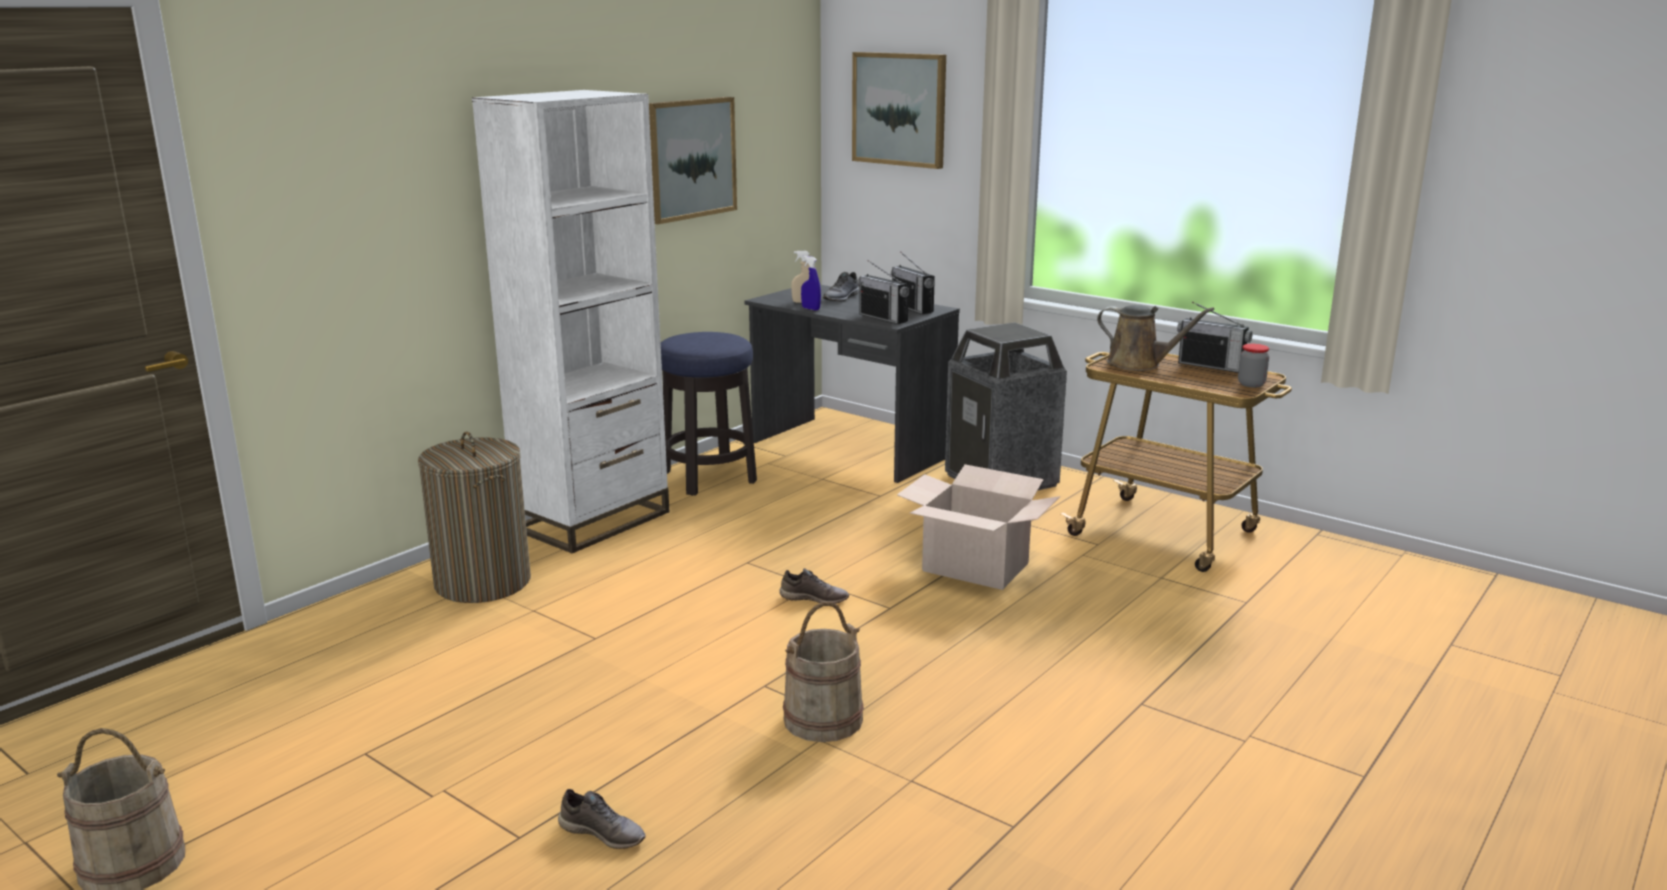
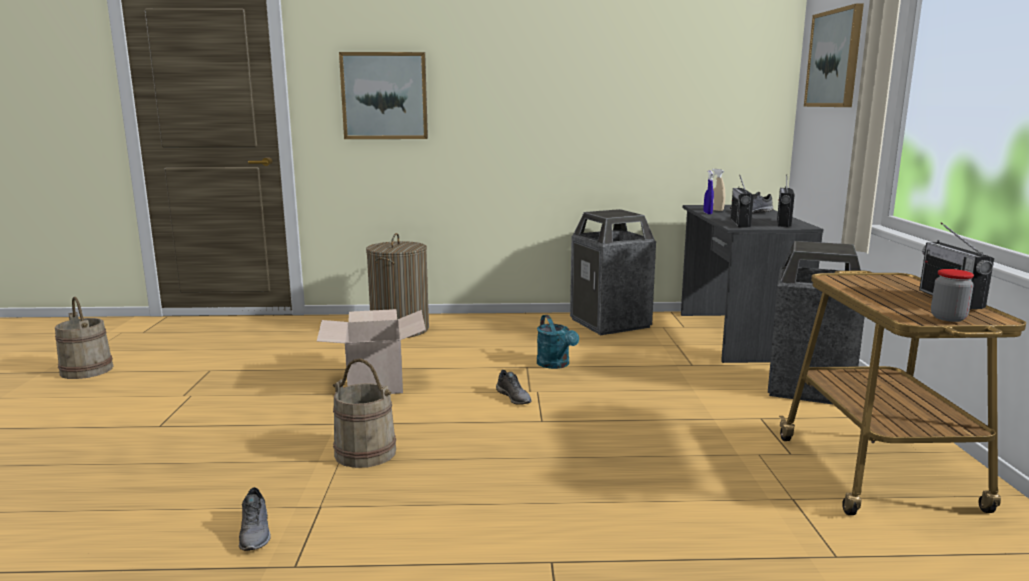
camera: 50 degrees right, 5 degrees down
(593, 521) = (505, 322): white bookcase -> none
(603, 833) = (178, 442): grey shoe -> grey shoe (256, 532)
(690, 158) = (646, 93): picture -> picture (384, 96)
(709, 478) = (610, 323): stool -> trash can
(769, 547) = (556, 365): none -> turquoise watering can
(976, 567) = (654, 425): cardboard box -> cardboard box (376, 382)
(1139, 364) = (871, 282): brown watering can -> none

